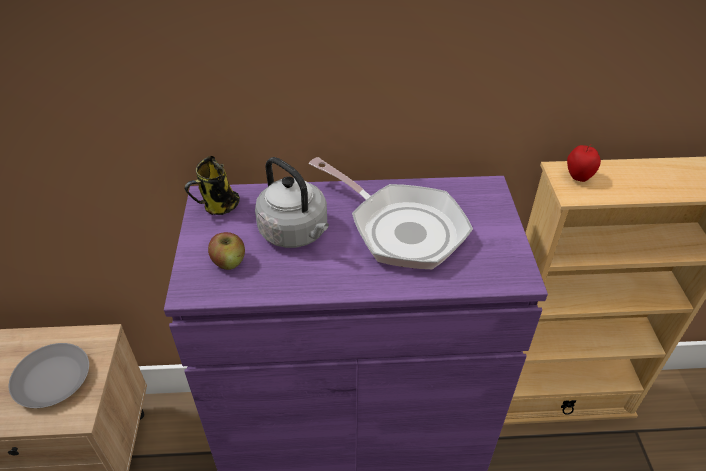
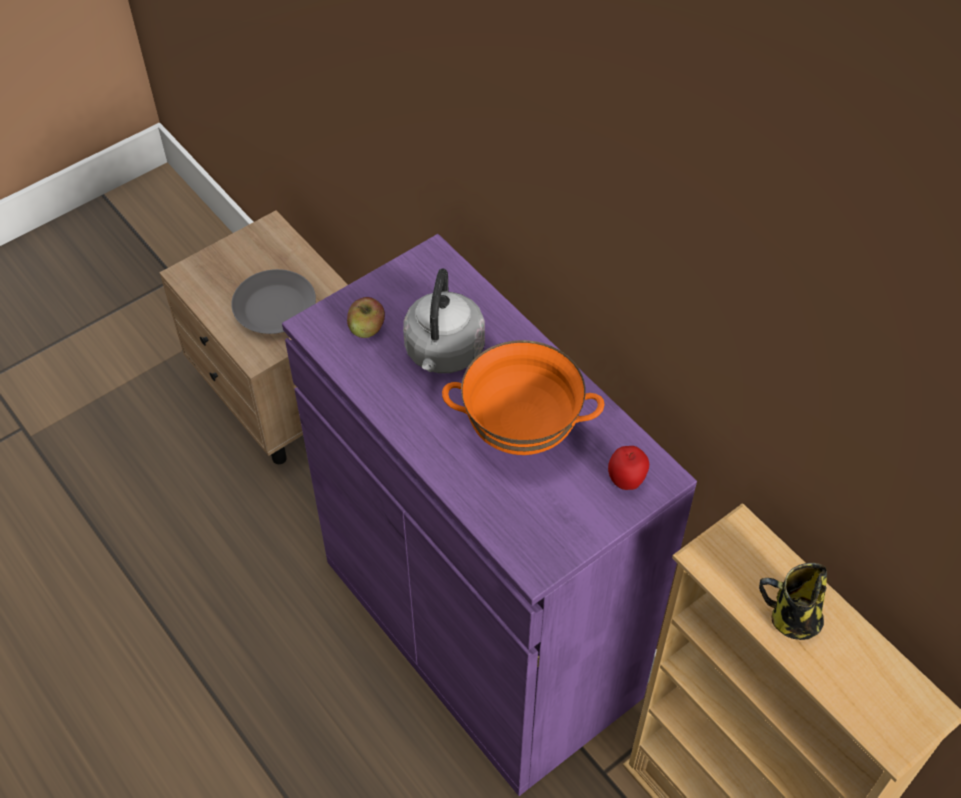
camera: 55 degrees right, 10 degrees up
(218, 206) = (428, 274): mug -> mug (791, 618)
(401, 228) = (521, 432): frying pan -> orange bowl
(578, 177) = (740, 550): apple -> apple (626, 481)

